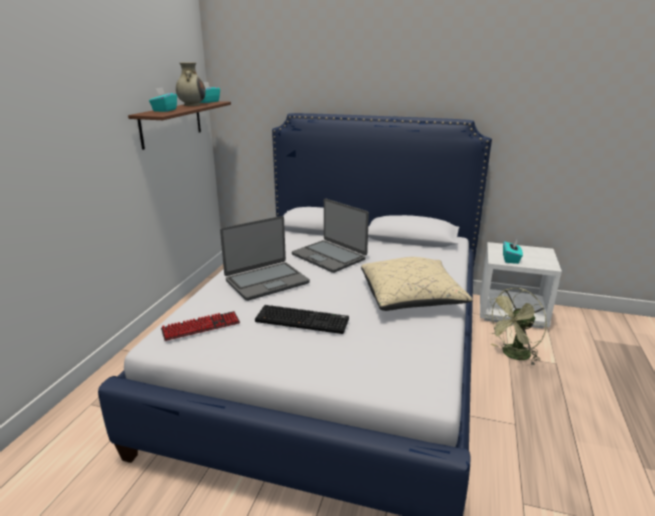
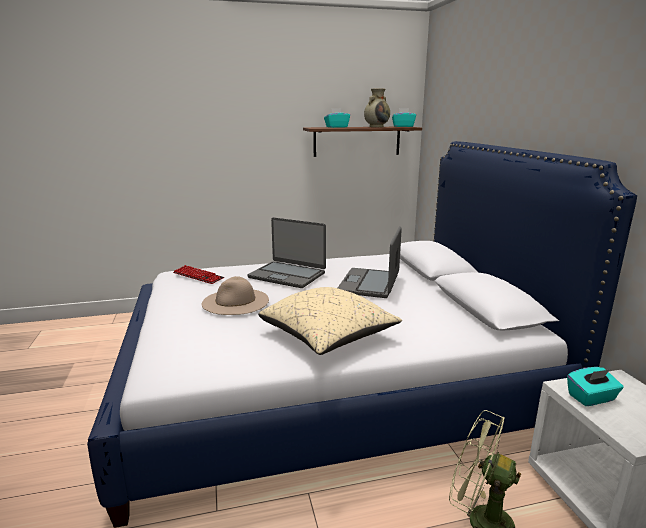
camera: 60 degrees right, 5 degrees down
(303, 320) = (235, 301): keyboard -> beige hat

